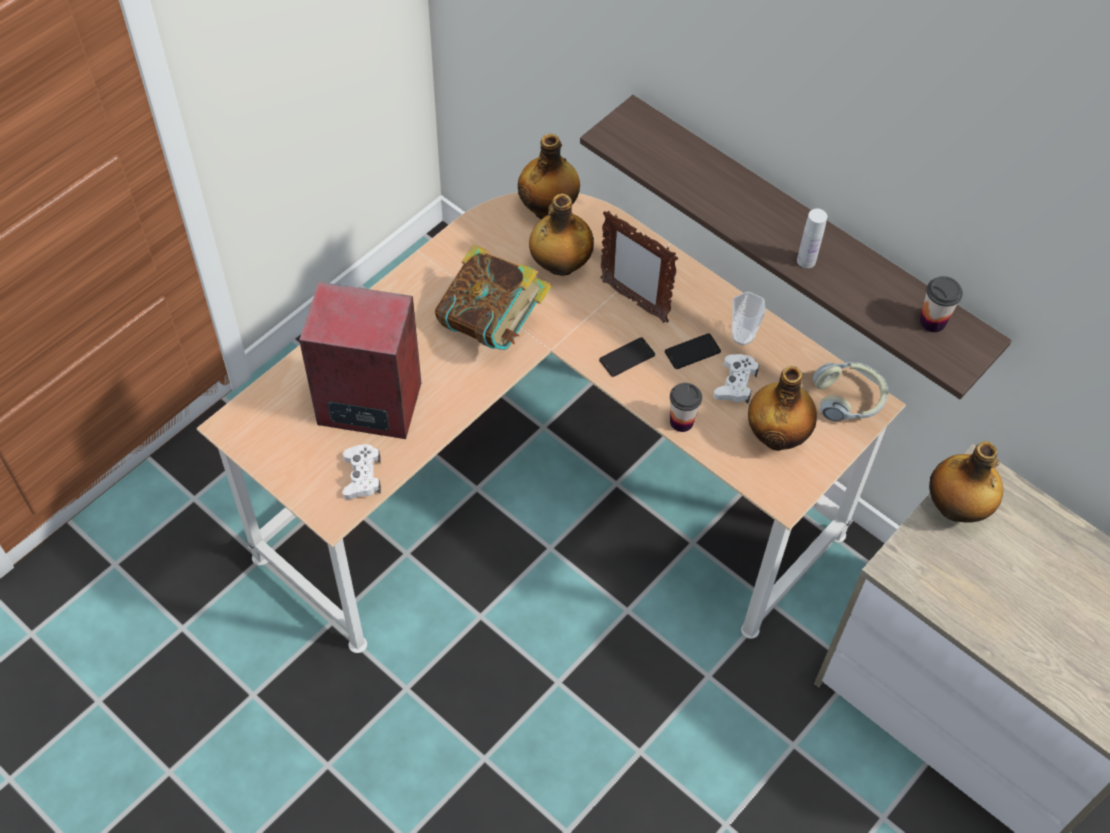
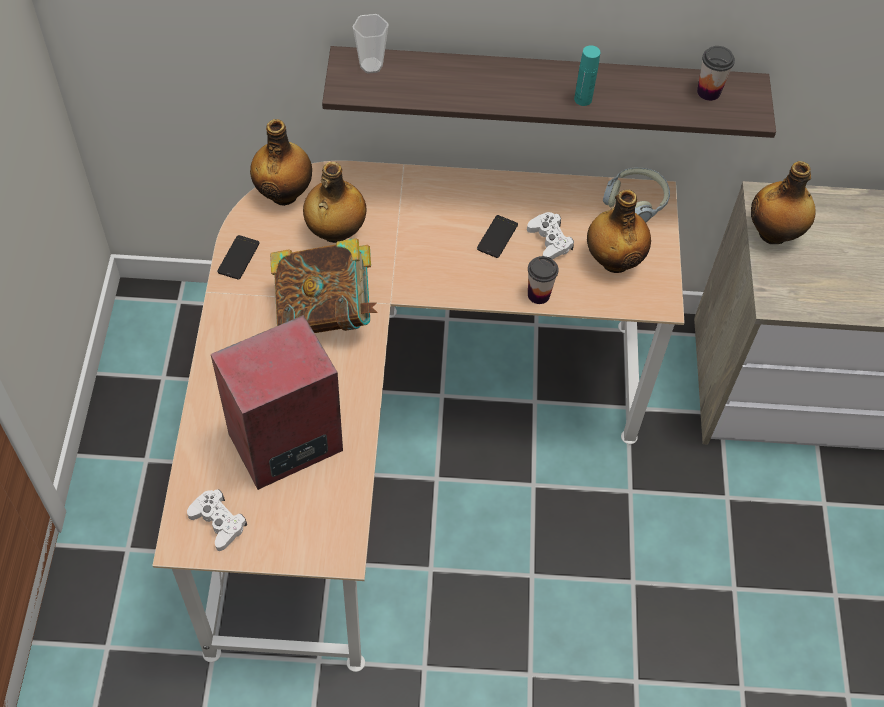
camera: 40 degrees left, 0 degrees up
(362, 476) = (335, 505): white game controller -> white game controller (218, 522)
(627, 357) = (454, 272): phone -> phone (238, 257)
(633, 301) = (418, 225): picture frame -> none
(742, 336) = (522, 202): cup -> cup (371, 65)
(806, 260) = (583, 99): white bottle -> turquoise bottle

